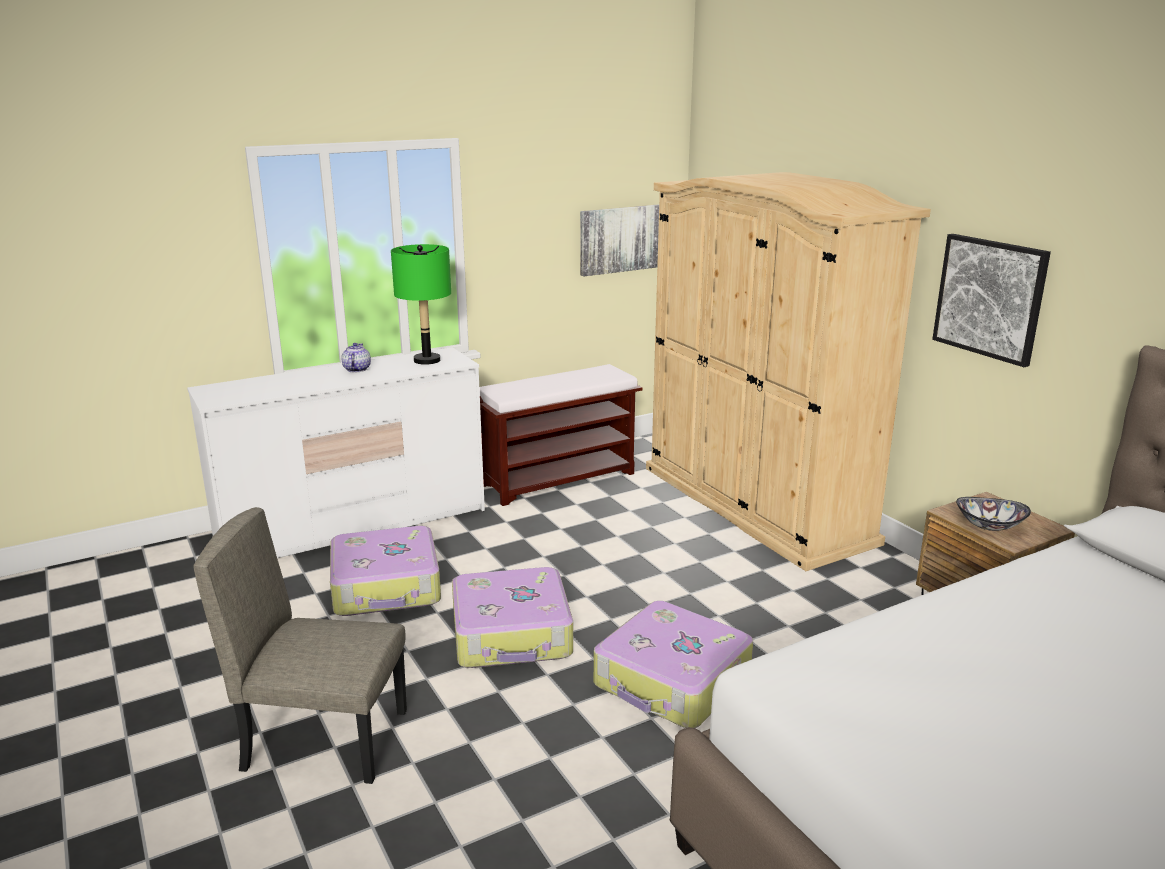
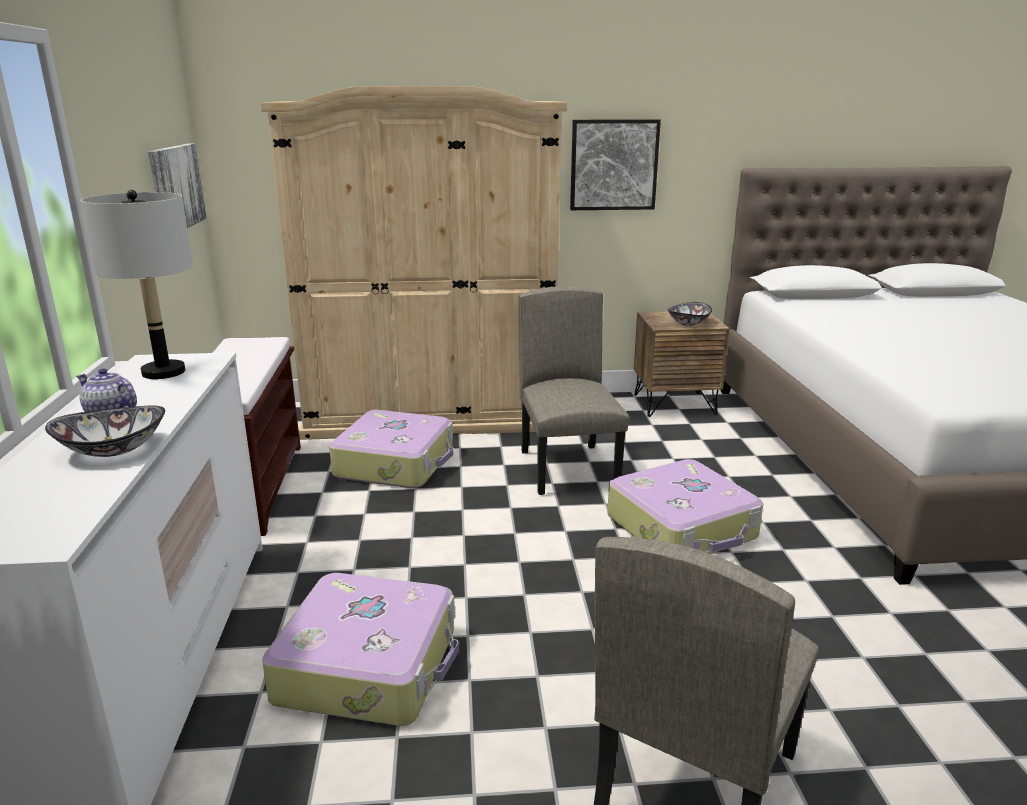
camera: 65 degrees left, 0 degrees up
(312, 383) = (113, 449): none -> bowl
(427, 360) = (164, 372): green table lamp -> grey table lamp
(512, 634) = (553, 592): suitcase -> suitcase (396, 463)
(728, 595) = (569, 469): none -> beige chair

